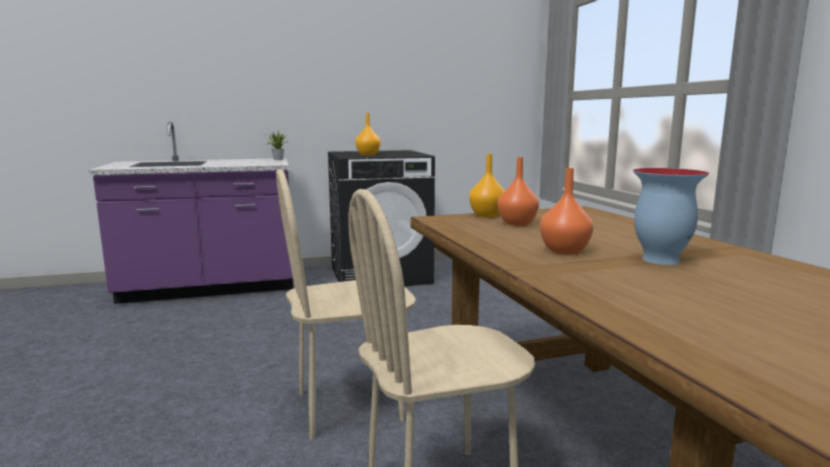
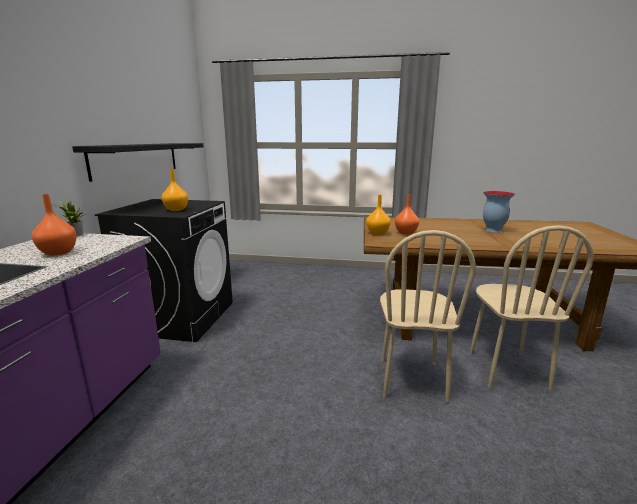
camera: 65 degrees left, 5 degrees up
(399, 107) = (137, 159): none -> black shelf
(564, 251) = (475, 237): orange vase -> orange vase (58, 252)

